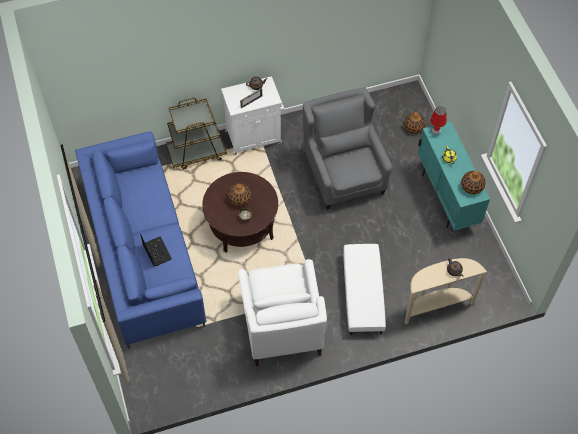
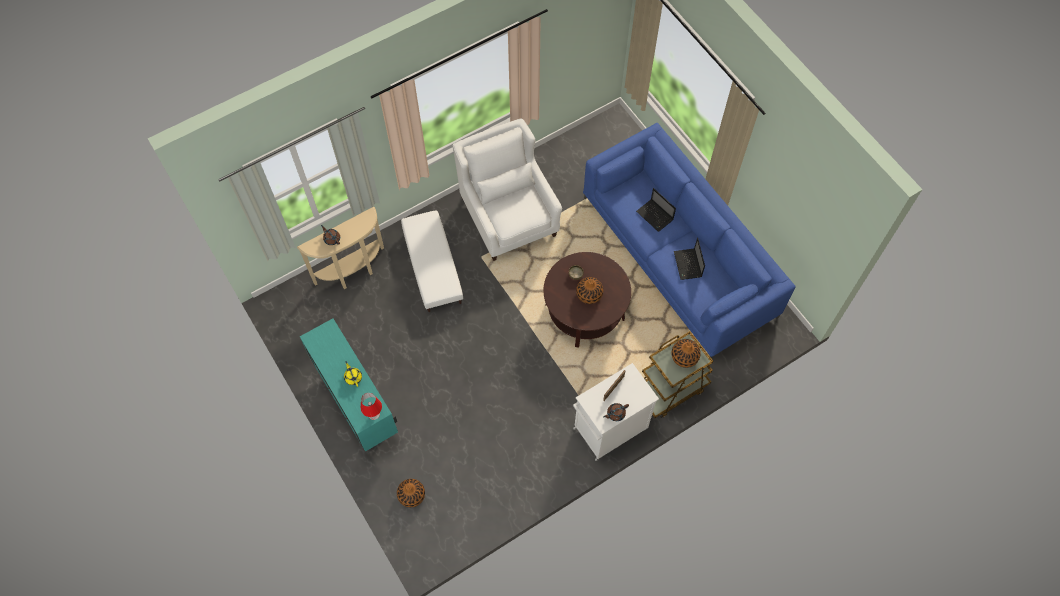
camera: 165 degrees right, 5 degrees up
(148, 203) = (688, 265): none -> laptop
(343, 173) = (486, 405): grey armchair -> none
(471, 187) = (322, 346): vase -> vase (684, 357)

